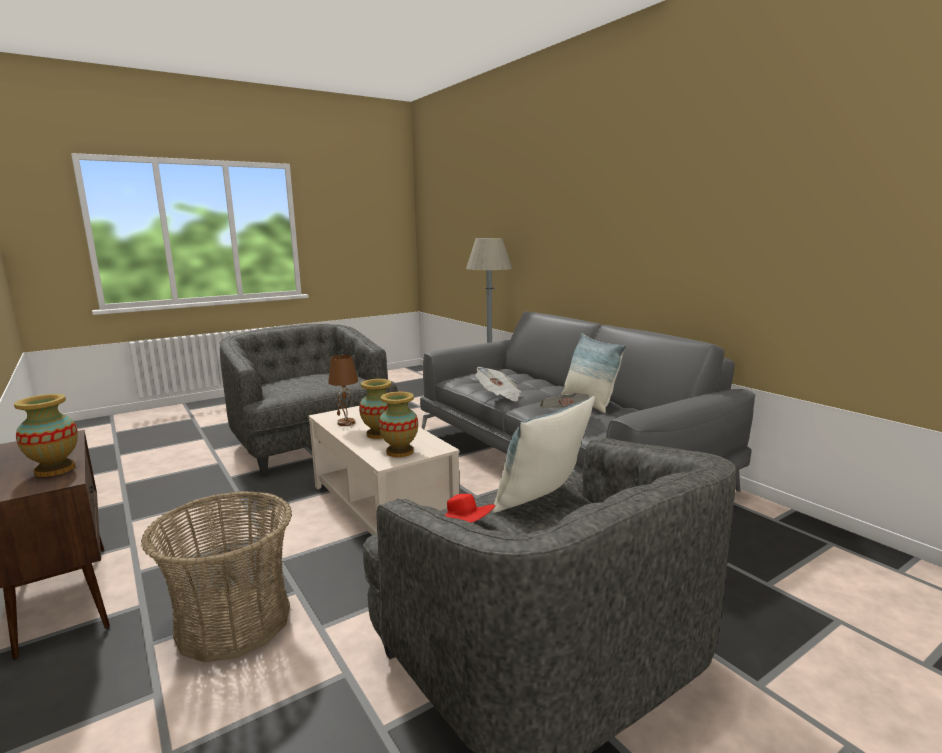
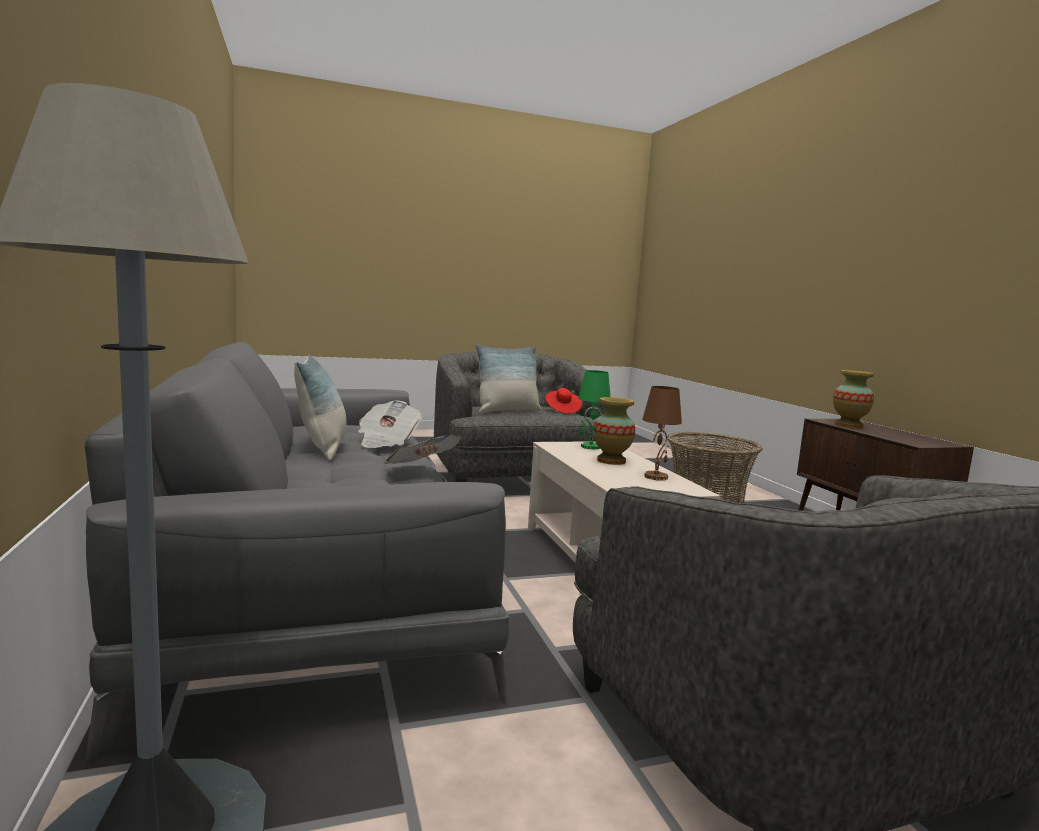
camera: 165 degrees left, 5 degrees down
(400, 452) = (590, 447): vase -> green table lamp

